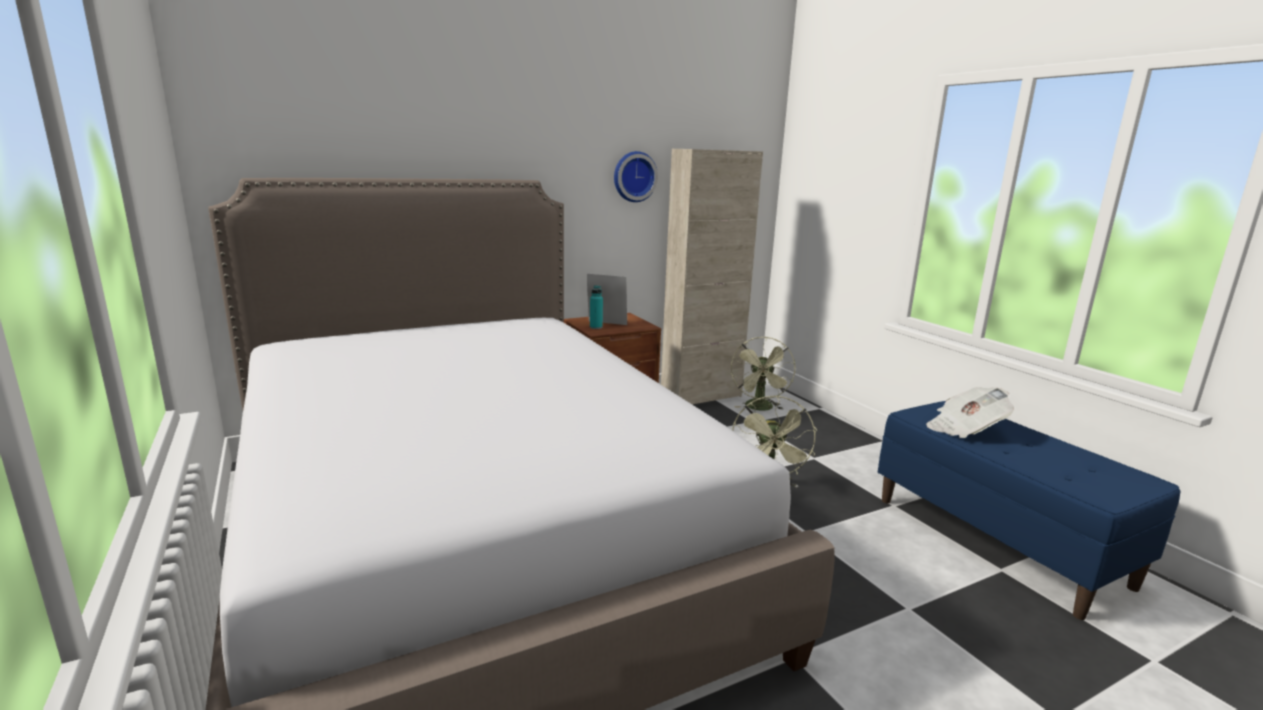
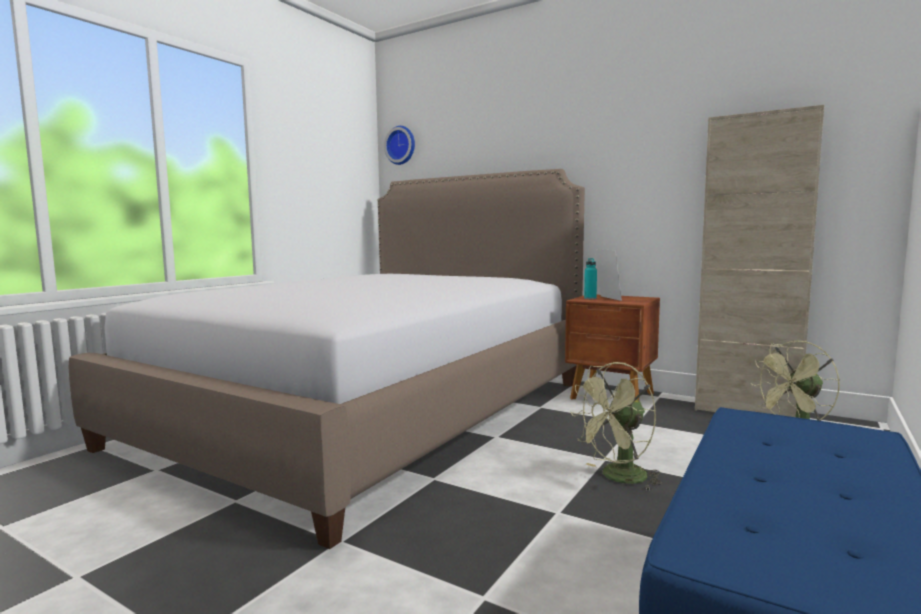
camera: 60 degrees right, 10 degrees down
(634, 176) = (672, 159): wall clock -> wall clock (401, 145)
(964, 429) = (770, 444): newspaper -> none

